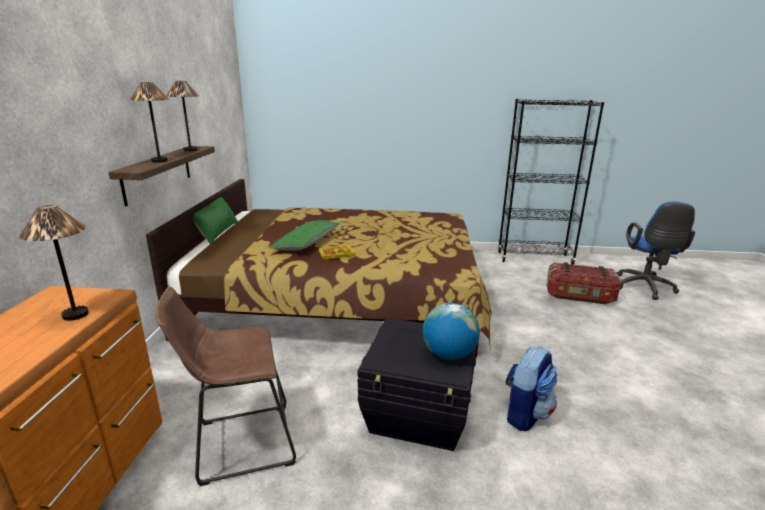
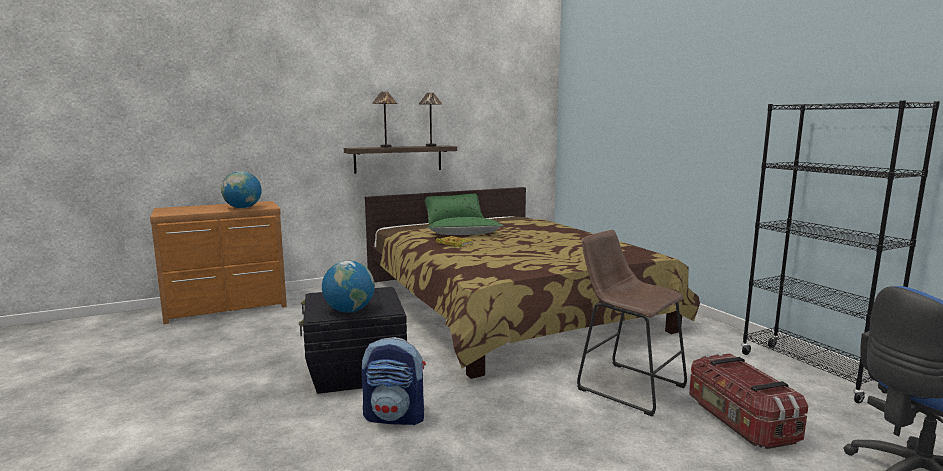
camera: 60 degrees right, 10 degrees down
(76, 315) = (242, 208): table lamp -> globe
(239, 443) = (280, 328): brown stool -> brown stool (625, 385)

